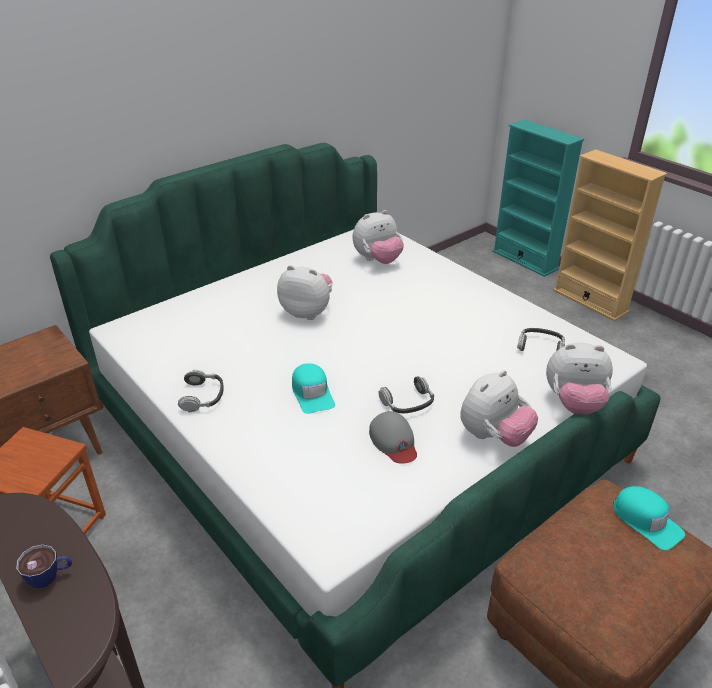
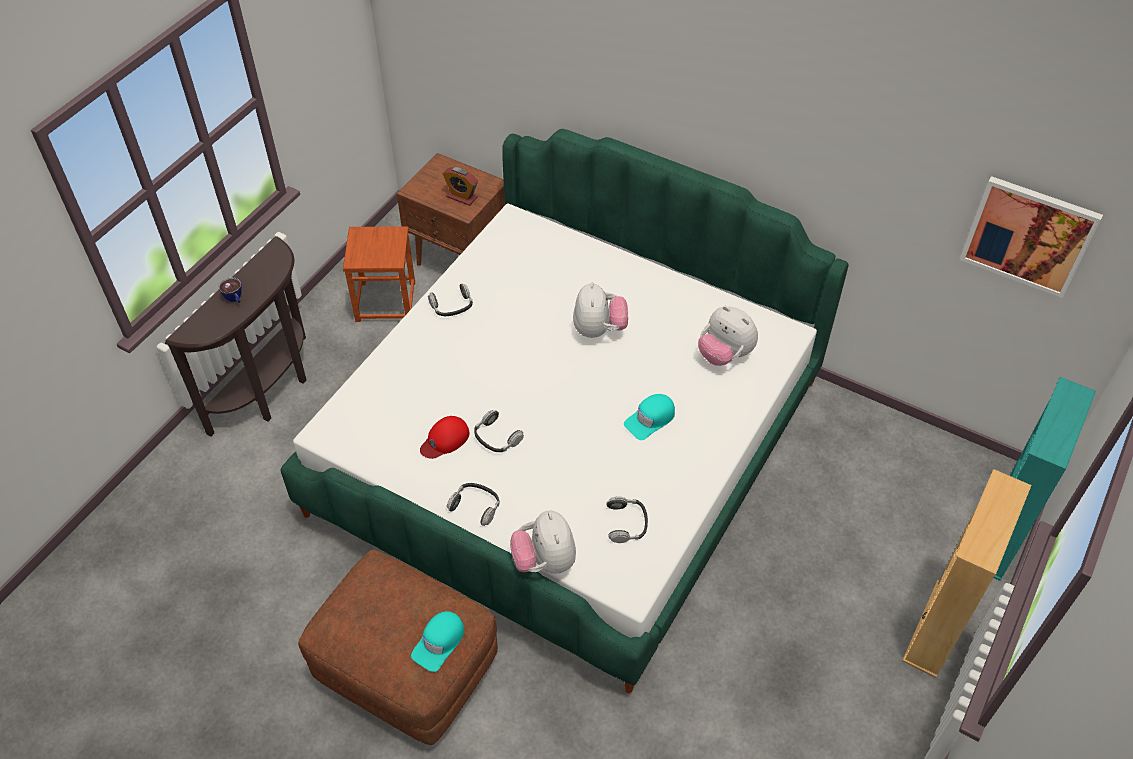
camera: 70 degrees right, 15 degrees up
(43, 359) = (462, 197): none -> alarm clock
(312, 393) = (483, 371): turquoise cap -> turquoise cap (650, 419)
(393, 441) = (445, 440): grey cap -> red cap
(449, 50) = (1028, 235): none -> picture
(494, 436) = (475, 506): plush toy -> headphones

